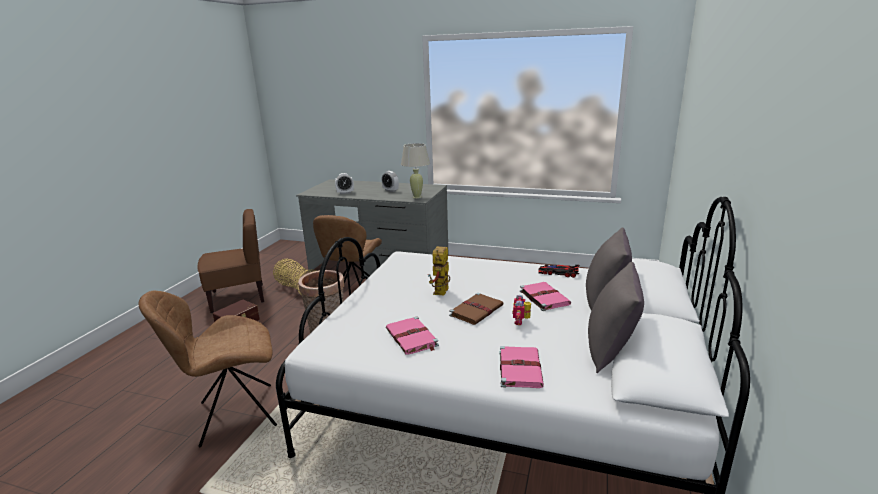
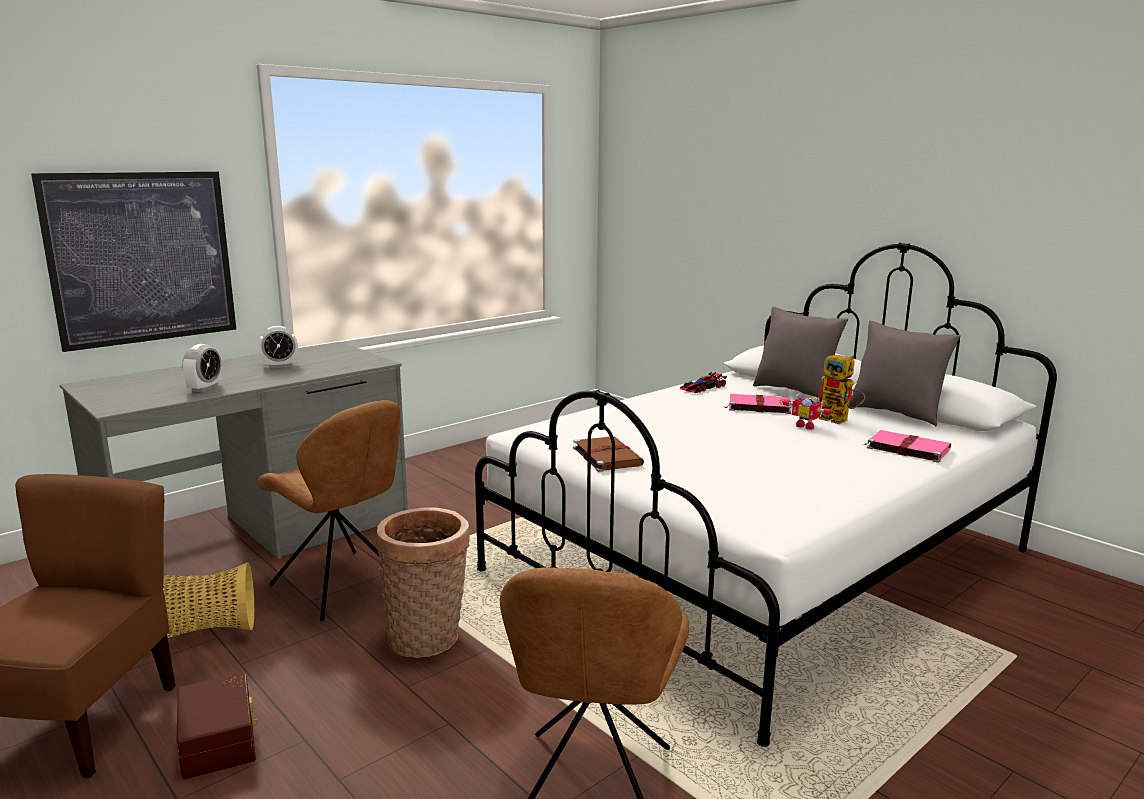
camera: 60 degrees left, 5 degrees down
(368, 130) = (142, 258): none -> picture
(412, 338) = (798, 475): pink book -> none
(417, 197) = (361, 361): beige table lamp -> none
(441, 293) = (689, 440): toy robot -> toy robot (840, 420)
(477, 310) = (757, 435): brown book -> brown book (606, 456)

